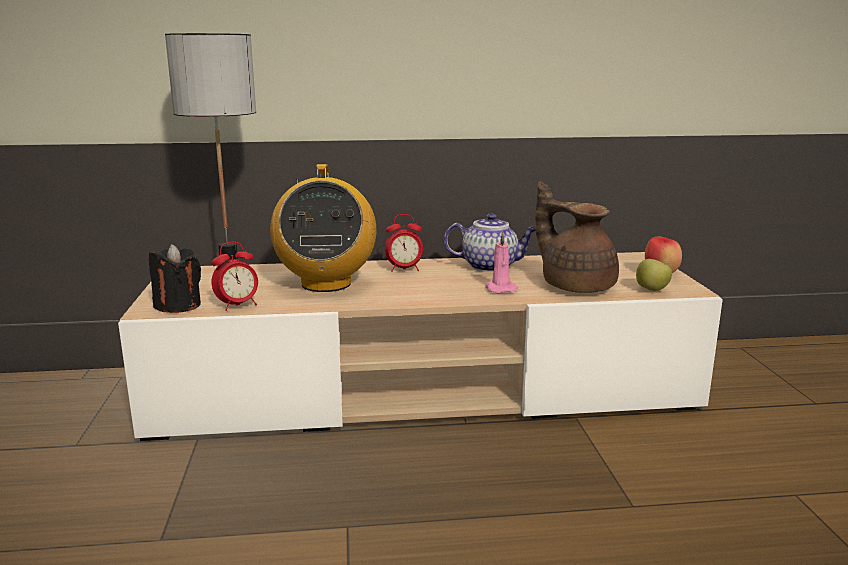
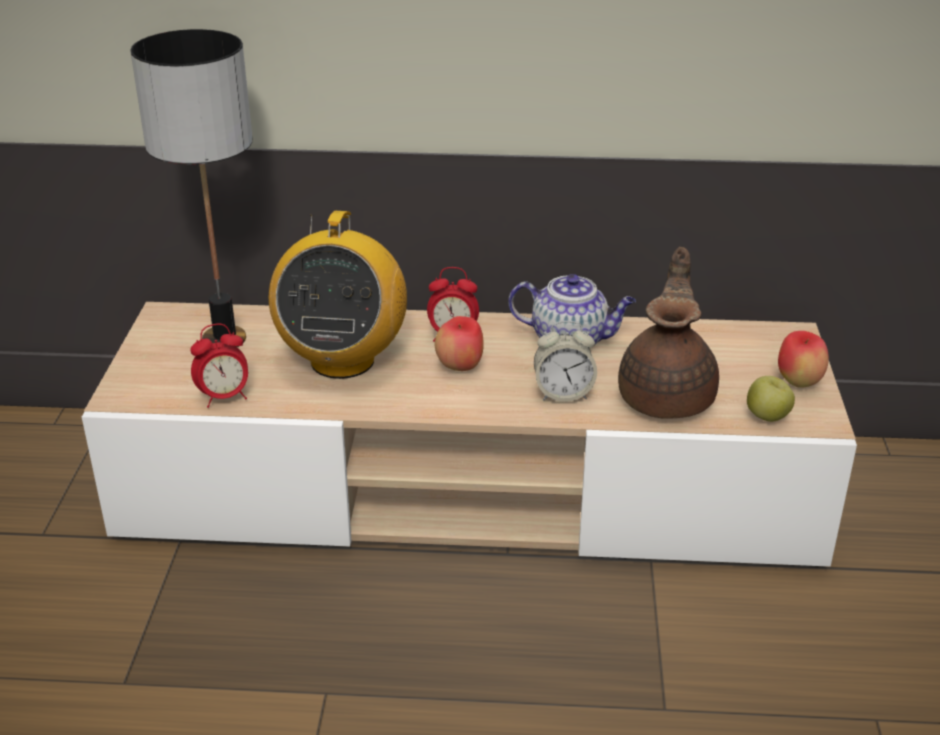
camera: 10 degrees right, 15 degrees up
(178, 306) = (154, 390): black candle -> none
(417, 282) = (460, 367): none -> apple
(500, 289) = (563, 394): pink candle -> alarm clock
(575, 285) = (668, 396): brown teapot -> brown teapot turned 45 degrees clockwise

